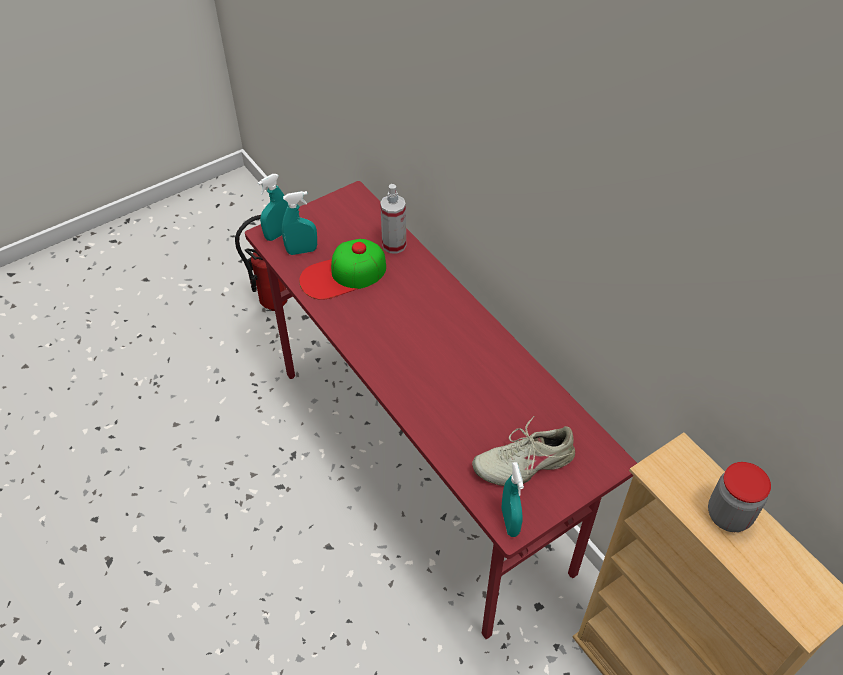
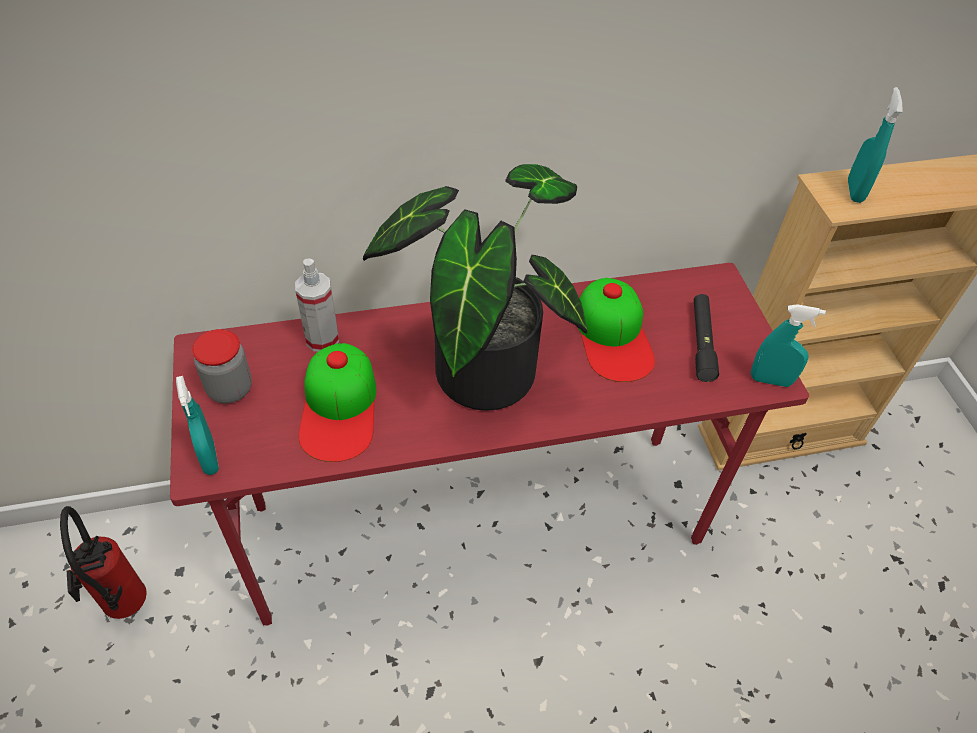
camera: 70 degrees left, 0 degrees up
(302, 251) = (263, 439): turquoise spray bottle -> turquoise spray bottle (854, 191)
(419, 330) = (478, 364): none -> potted plant
(494, 402) = (613, 336): none -> cap
(524, 463) = (701, 342): beige shoe -> black flashlight
(729, 515) = (898, 184): jar -> jar (230, 389)

